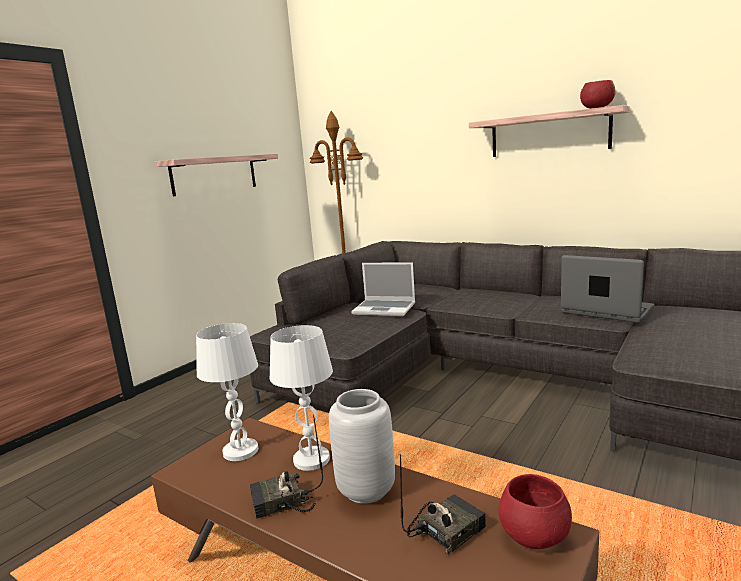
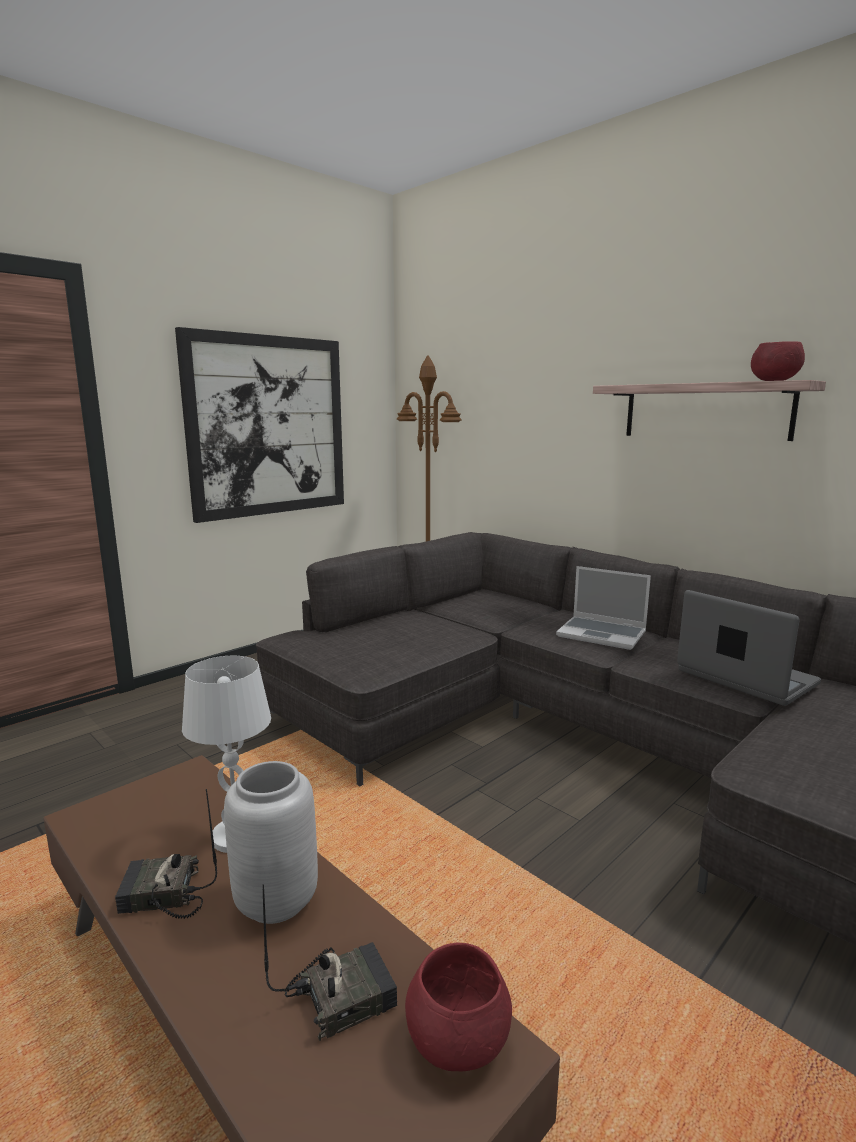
camera: 10 degrees right, 0 degrees up
(214, 174) = (268, 426): shelf -> picture
(240, 451) = (162, 804): white table lamp -> none
(385, 309) = (444, 626): laptop -> laptop (602, 634)

